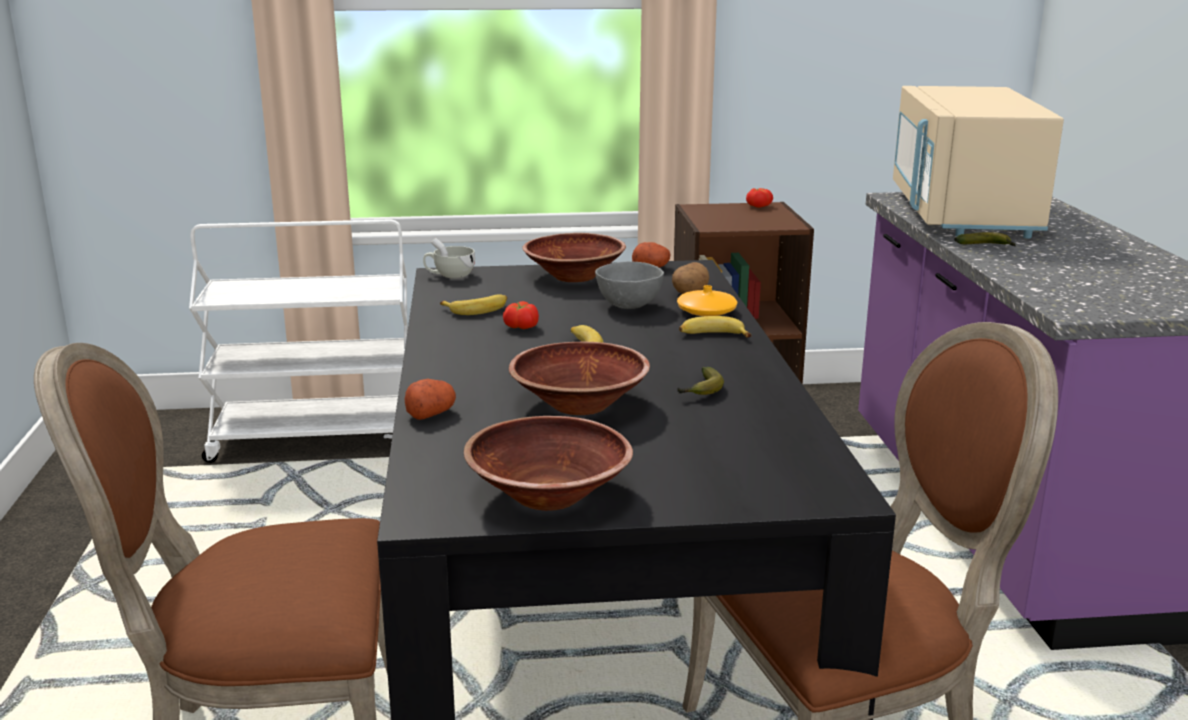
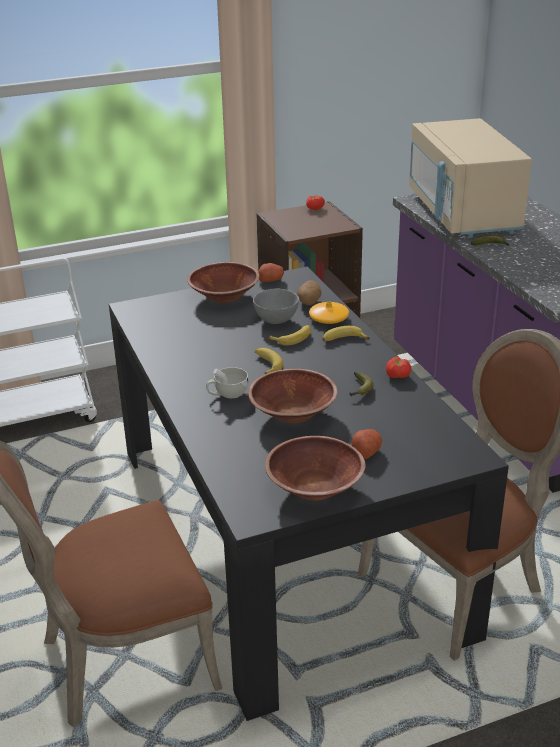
camera: 15 degrees left, 10 degrees up
(430, 413) = (205, 437): potato -> potato (366, 451)
(450, 275) = (137, 308): white cup -> white cup (227, 394)
(477, 309) = (177, 339): banana -> banana (293, 338)
(520, 327) = (216, 351): tomato -> tomato (397, 375)

